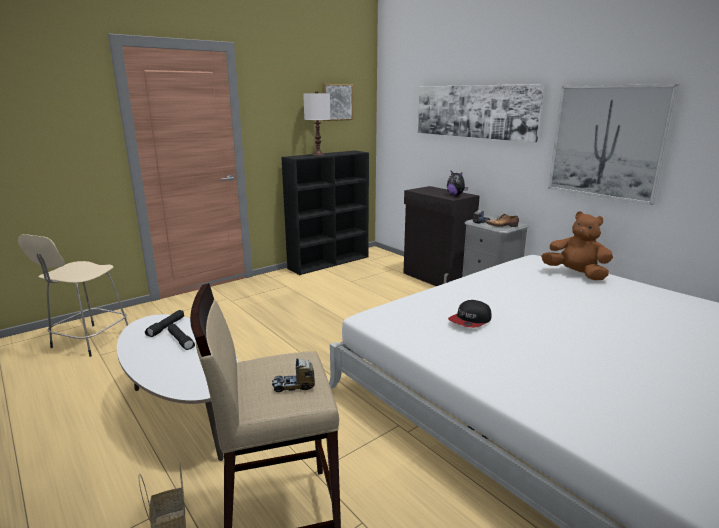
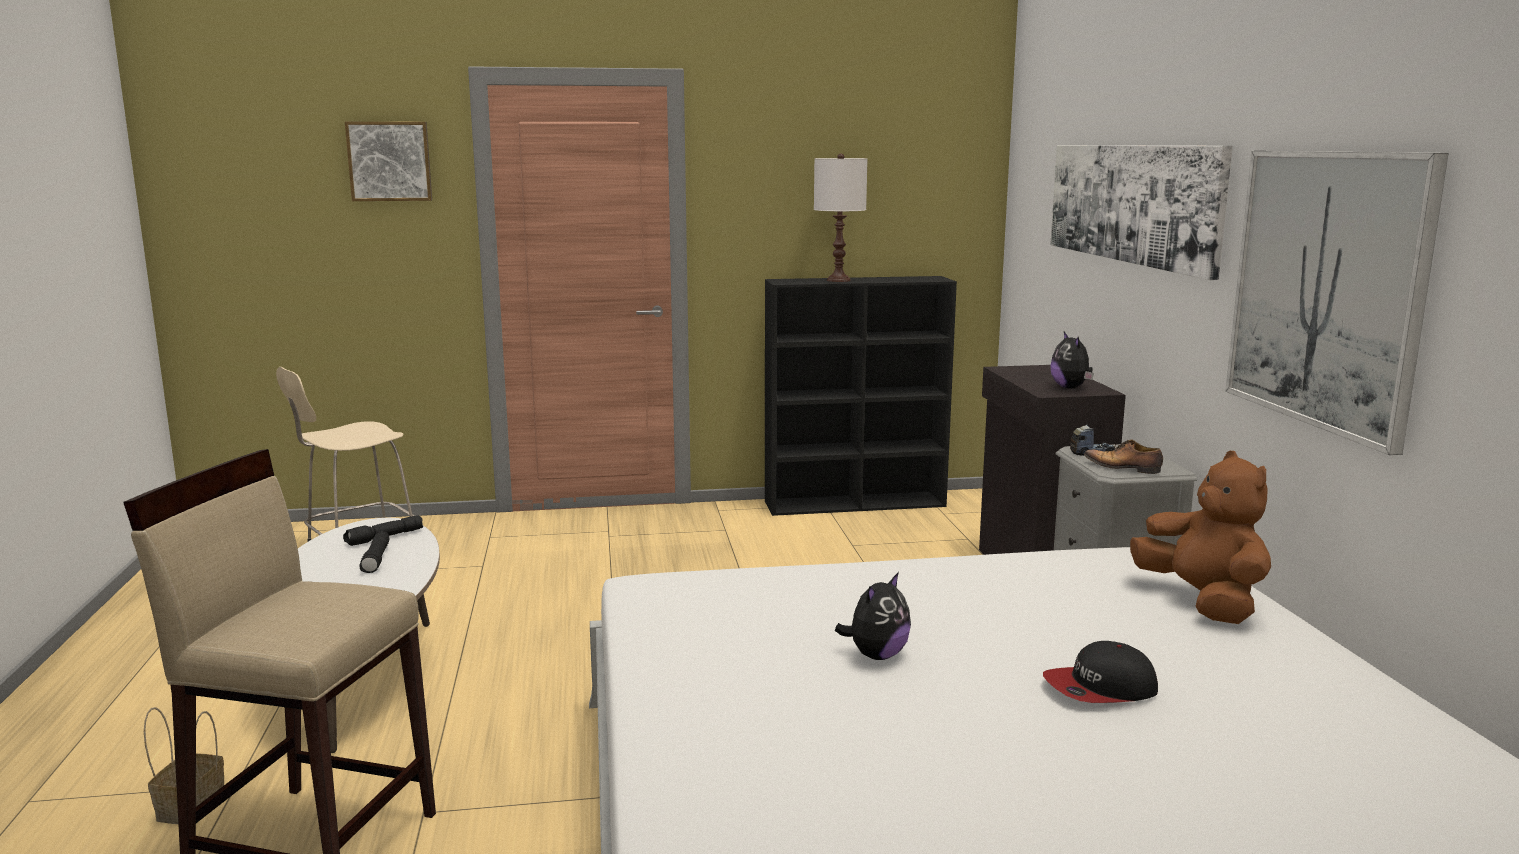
camera: 30 degrees right, 5 degrees down
(294, 386) = (300, 622): toy truck -> none
(337, 102) = (903, 176): picture -> picture (390, 161)
(470, 320) = (800, 628): cap -> cap (1100, 689)
(517, 324) = (876, 655): none -> plush toy

